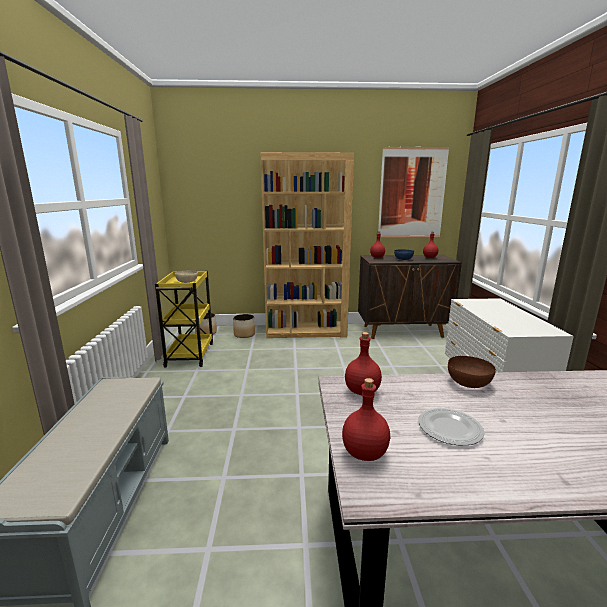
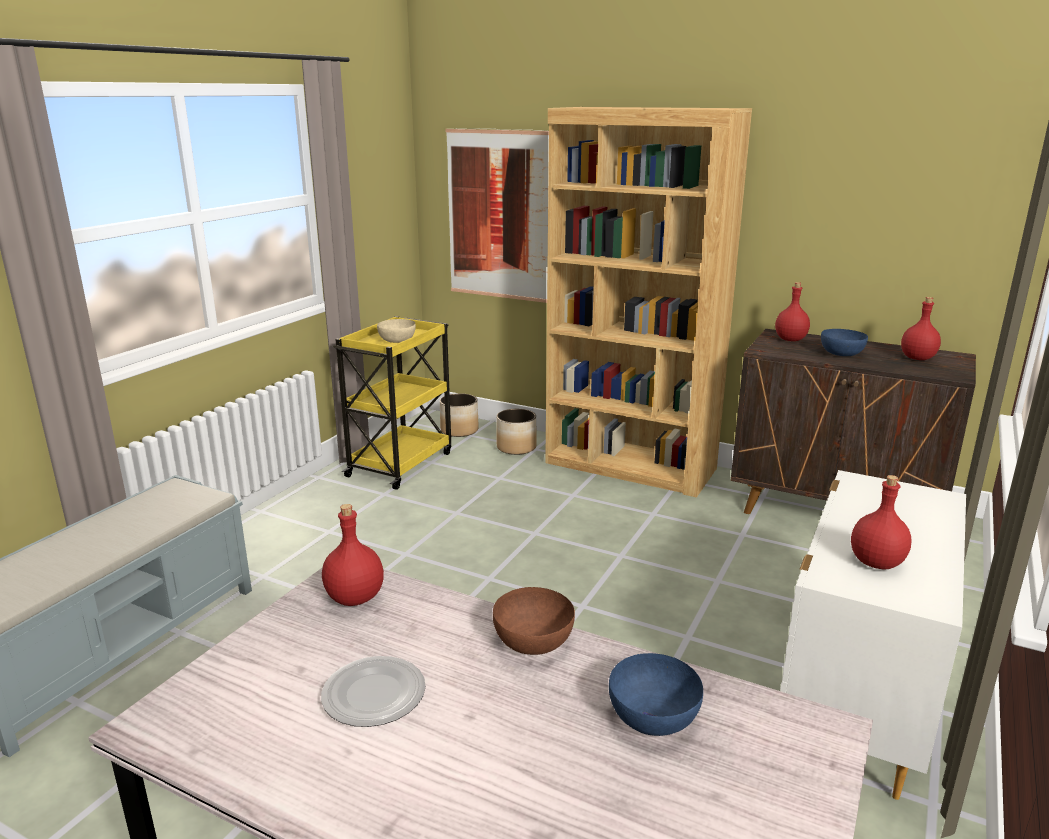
camera: 30 degrees right, 5 degrees up
(364, 453) = (219, 679): red bottle -> red bottle (875, 563)
(412, 193) = (906, 198): picture -> picture (502, 215)
(559, 393) = (654, 717): none -> blue bowl

